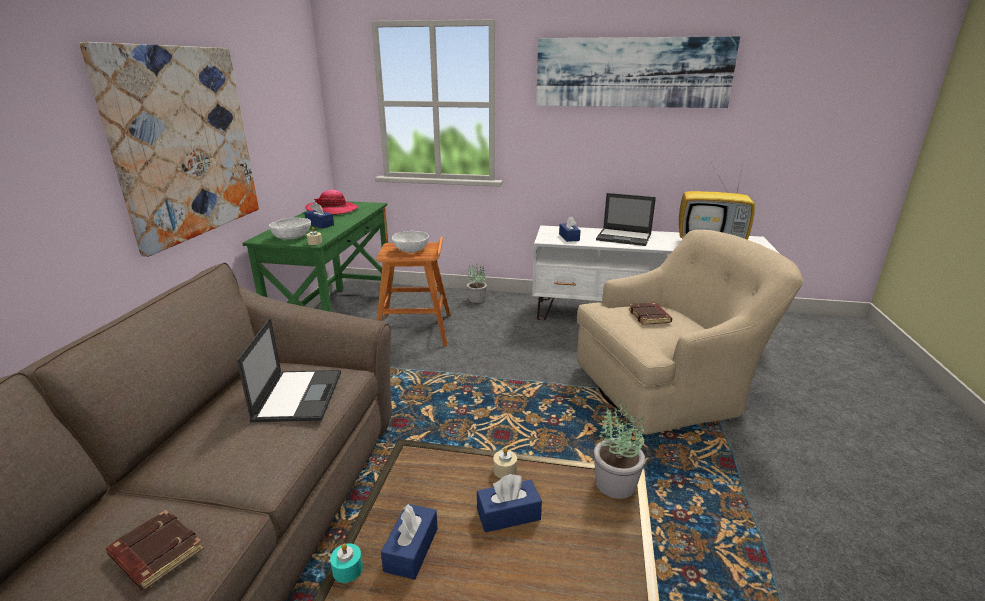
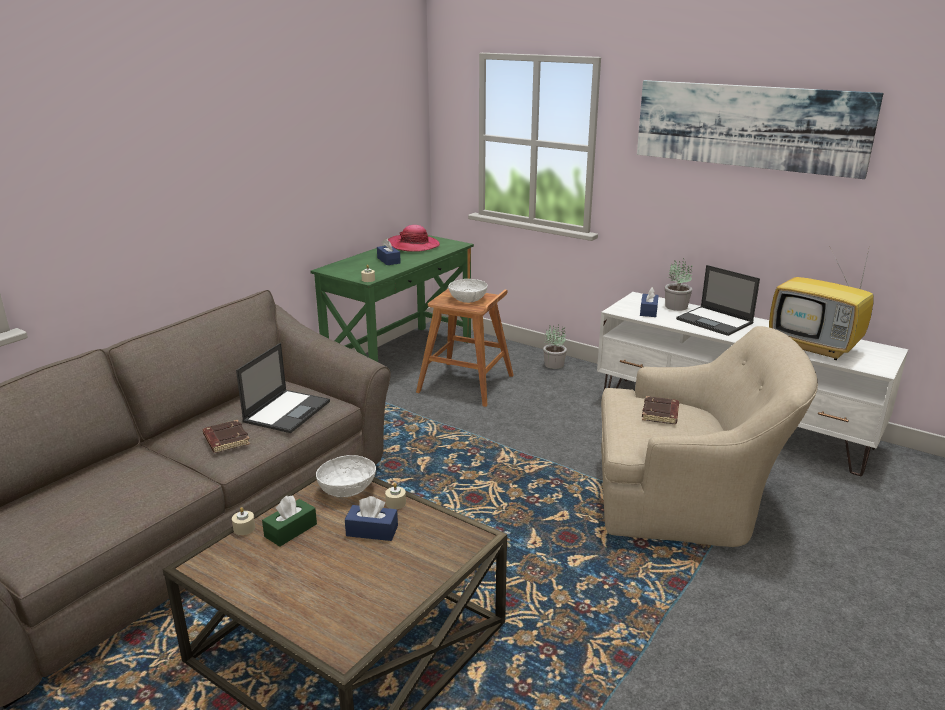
camera: 25 degrees right, 0 degrees up
(155, 554) = (144, 485): brown book -> brown book (225, 440)
(185, 144) = (266, 181): picture -> none
(292, 237) = (354, 271): white bowl -> white bowl (347, 489)
(347, 569) = (244, 528): turquoise candle -> beige candle
(411, 549) = (290, 530): blue tissue box -> green tissue box
(614, 483) = (471, 535): potted plant -> potted plant (675, 306)

